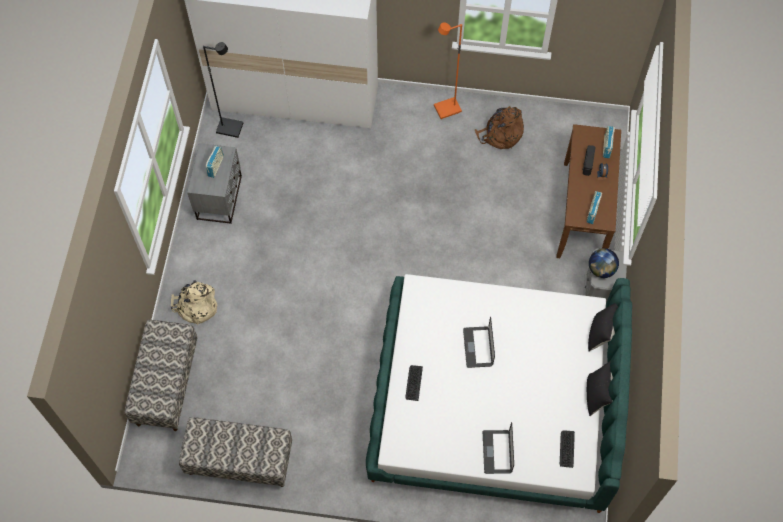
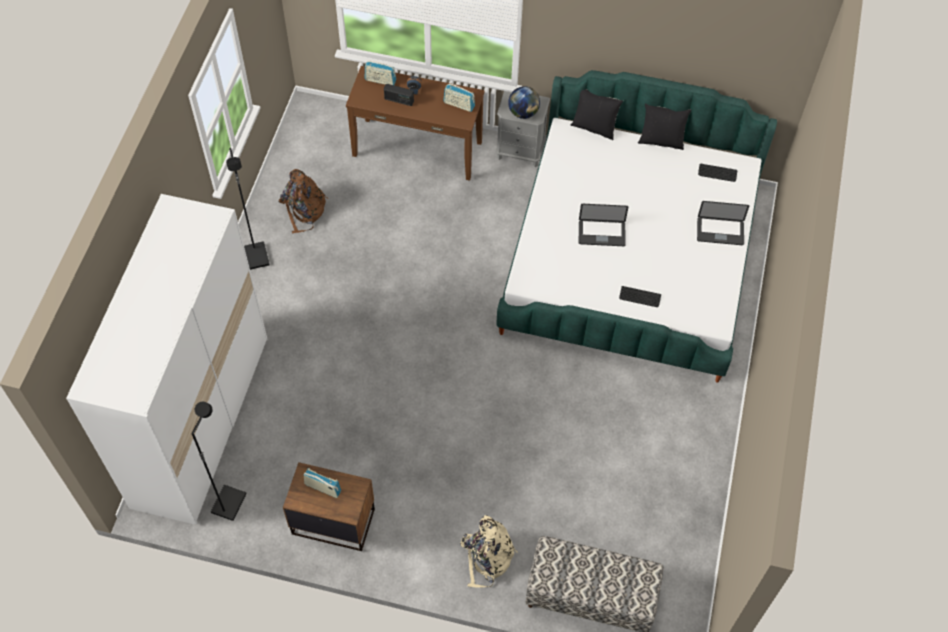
camera: 85 degrees left, 5 degrees down
(220, 197) = (333, 521): grey nightstand -> brown nightstand
(239, 461) = (691, 516): bench -> none
(447, 109) = (257, 257): orange floor lamp -> black floor lamp

